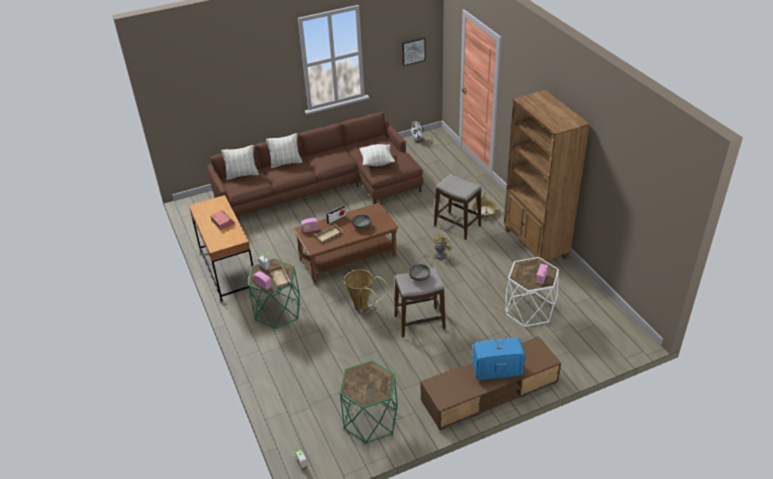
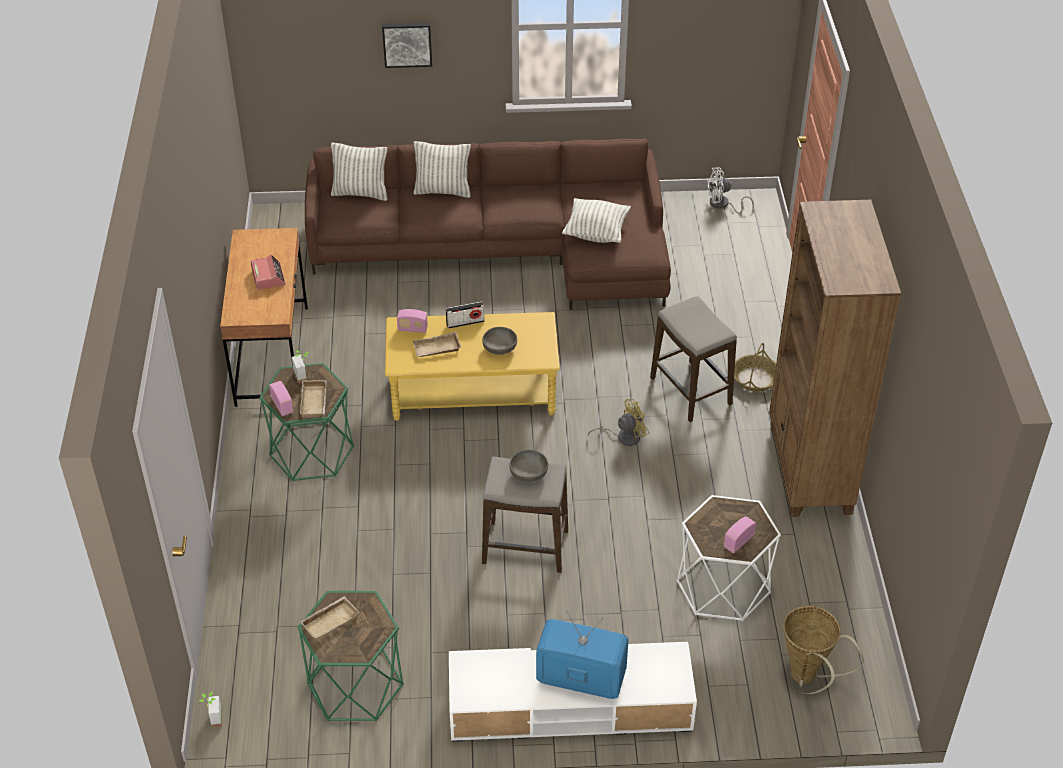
camera: 20 degrees right, 5 degrees up
(348, 257) = (473, 392): brown coffee table -> yellow coffee table
(355, 383) = (330, 620): none -> beige tray
(363, 308) = (448, 492): basket -> basket (807, 679)
(413, 50) = (732, 40): picture -> picture (407, 43)
(489, 391) = (570, 707): brown tv stand -> white tv stand

